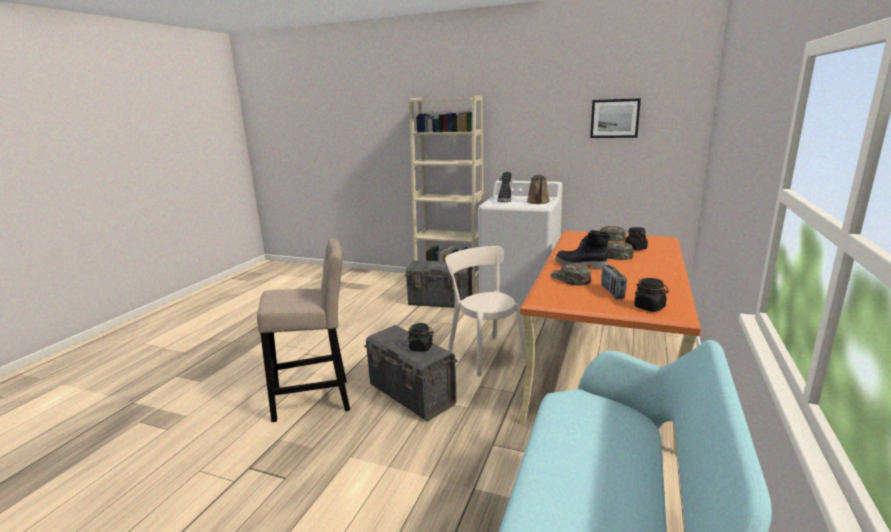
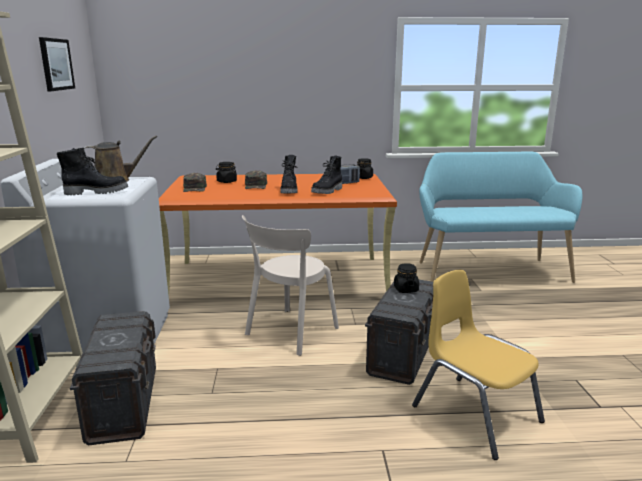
camera: 115 degrees left, 0 degrees up
(317, 400) = (475, 414): beige stool -> yellow chair
(569, 279) = (327, 191): green cap -> black boot

